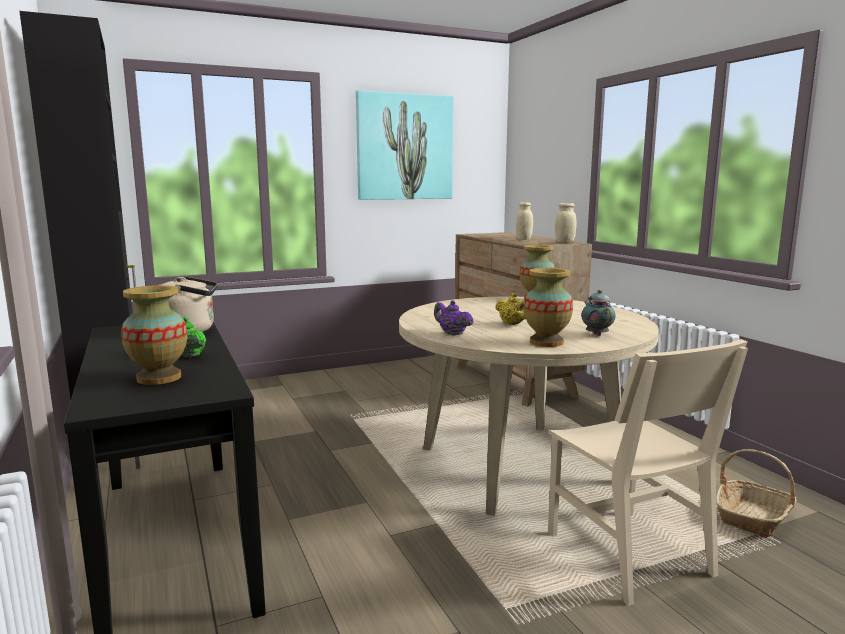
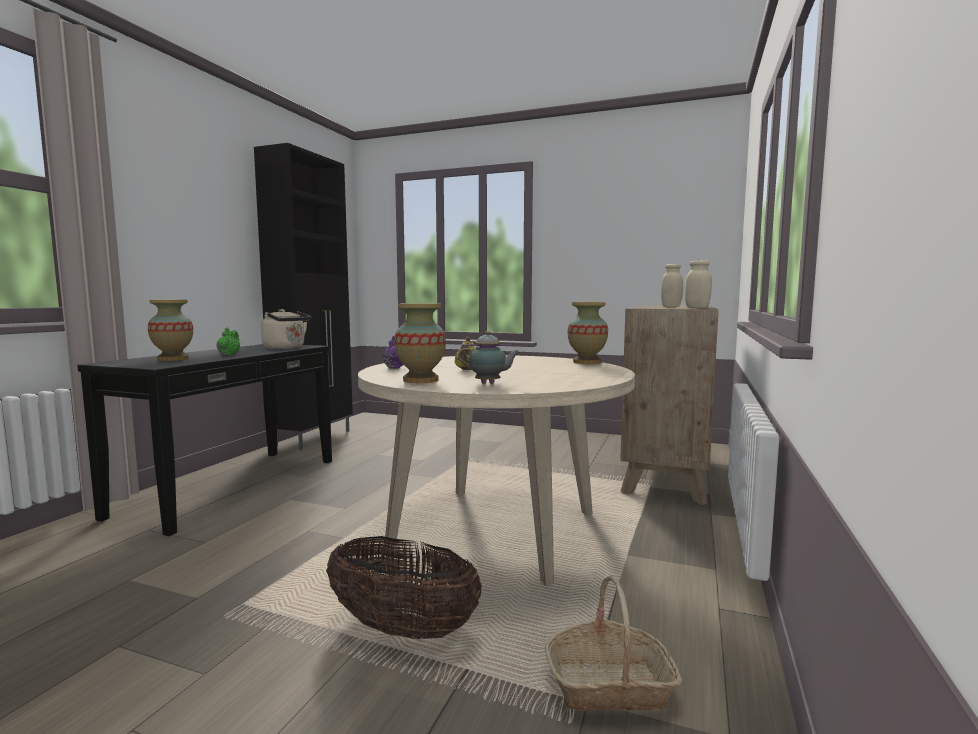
camera: 45 degrees right, 5 degrees down
(404, 147) = (612, 220): picture -> none
(596, 334) = (489, 383): teapot -> teapot turned 60 degrees clockwise
(627, 553) = (402, 629): beige chair -> basket

